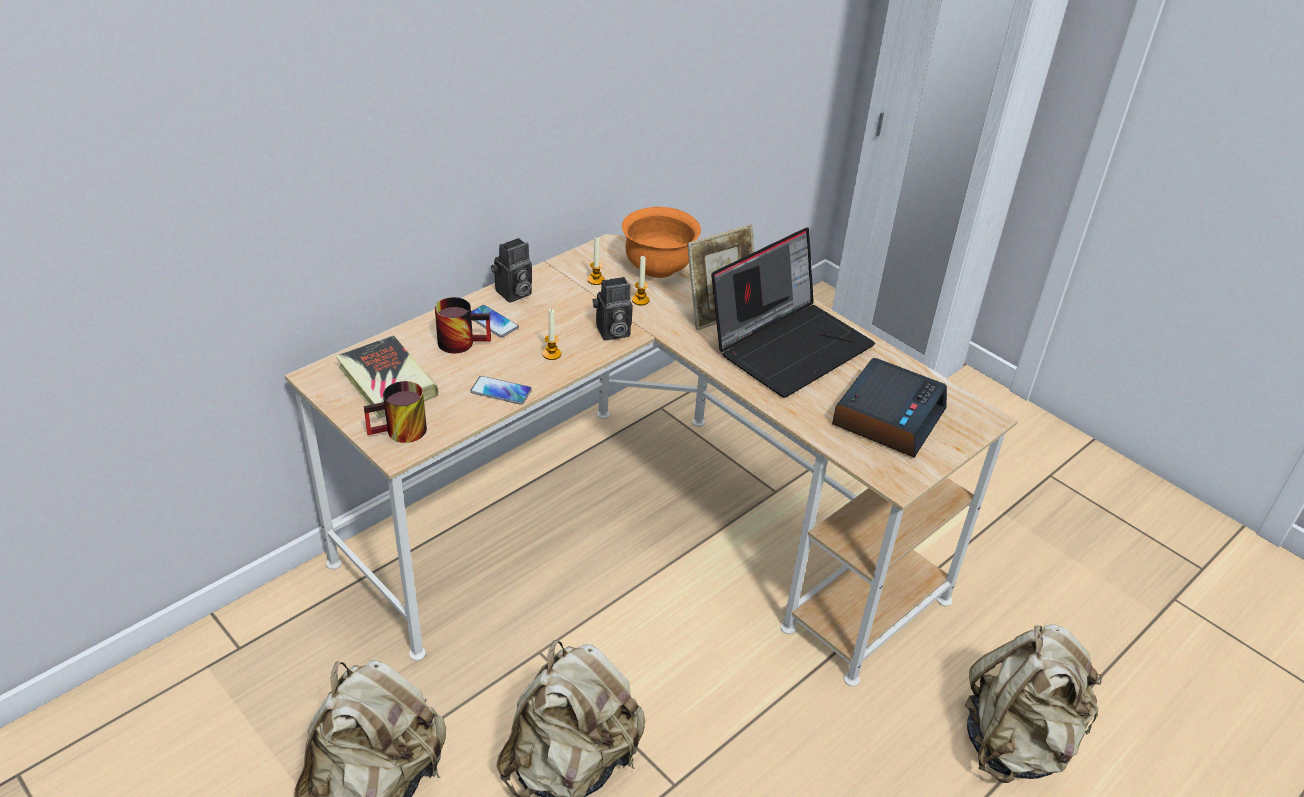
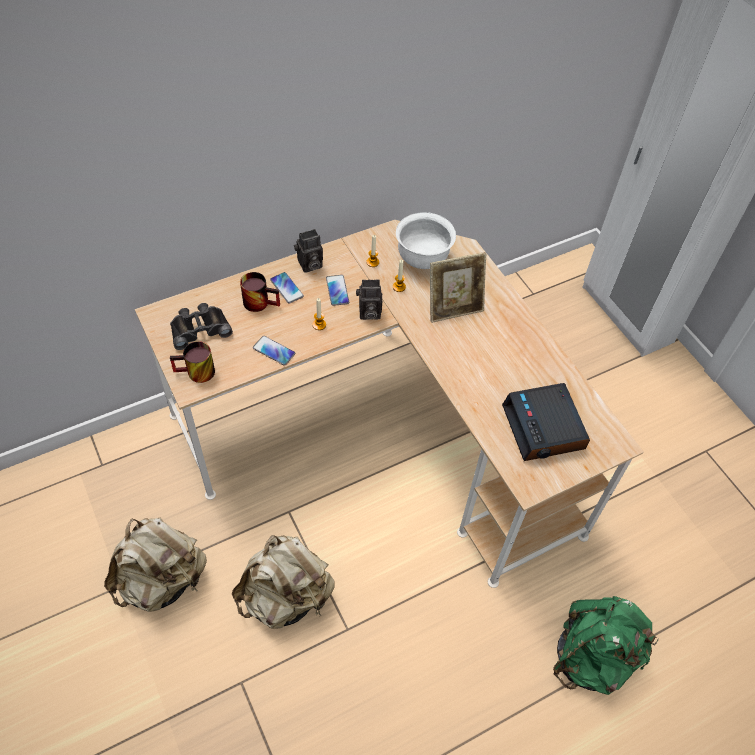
camera: 15 degrees right, 15 degrees up
(387, 382) = (199, 328): book -> black binoculars
(561, 315) = (337, 290): none -> phone
(658, 268) = (422, 259): orange bowl -> white bowl
(790, 344) = (495, 348): laptop -> none
(888, 416) = (544, 428): alarm clock -> alarm clock turned 120 degrees clockwise
(1016, 741) = (593, 657): beige backpack -> green backpack

